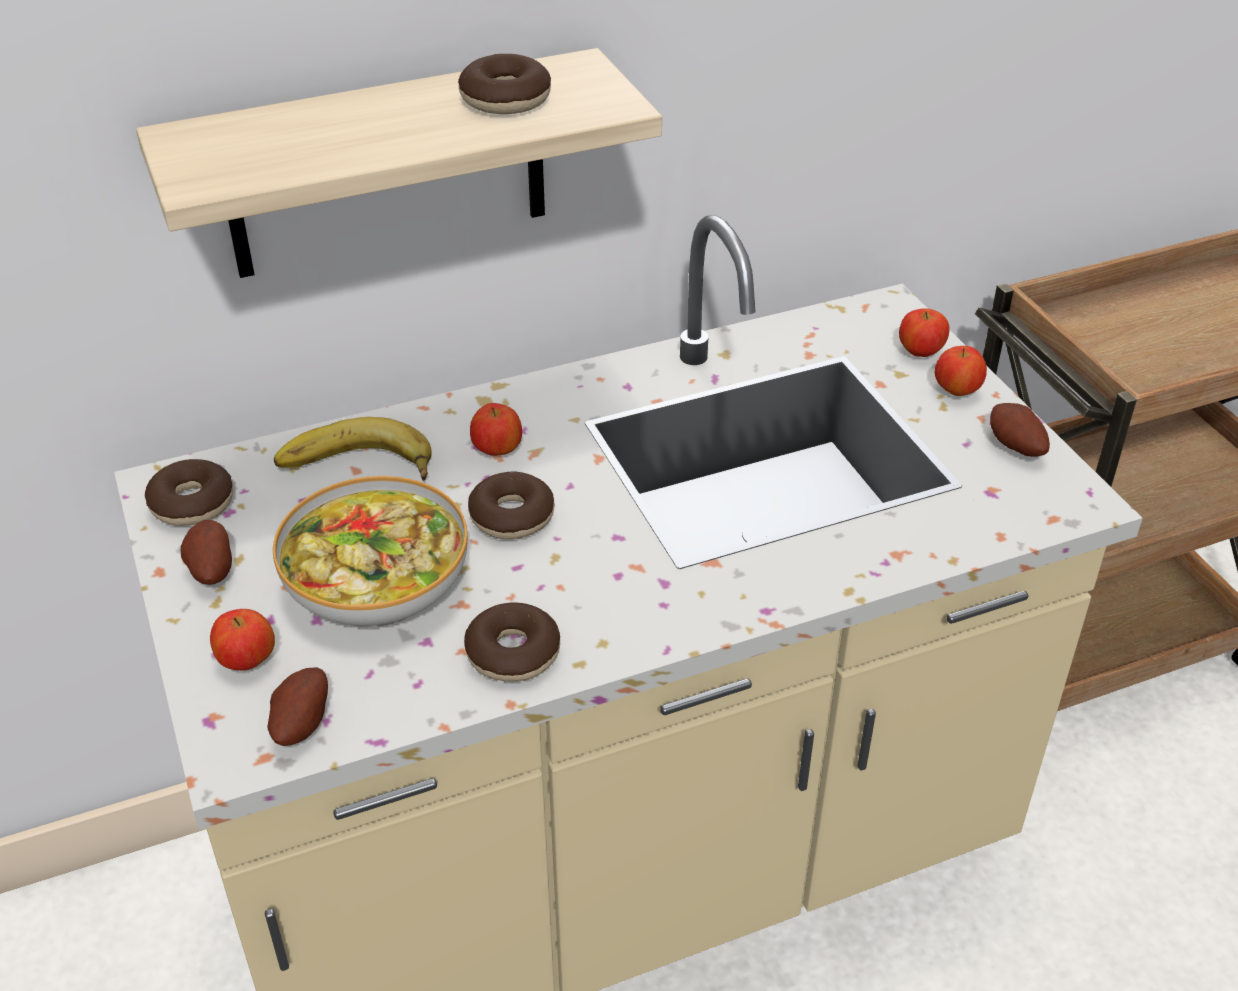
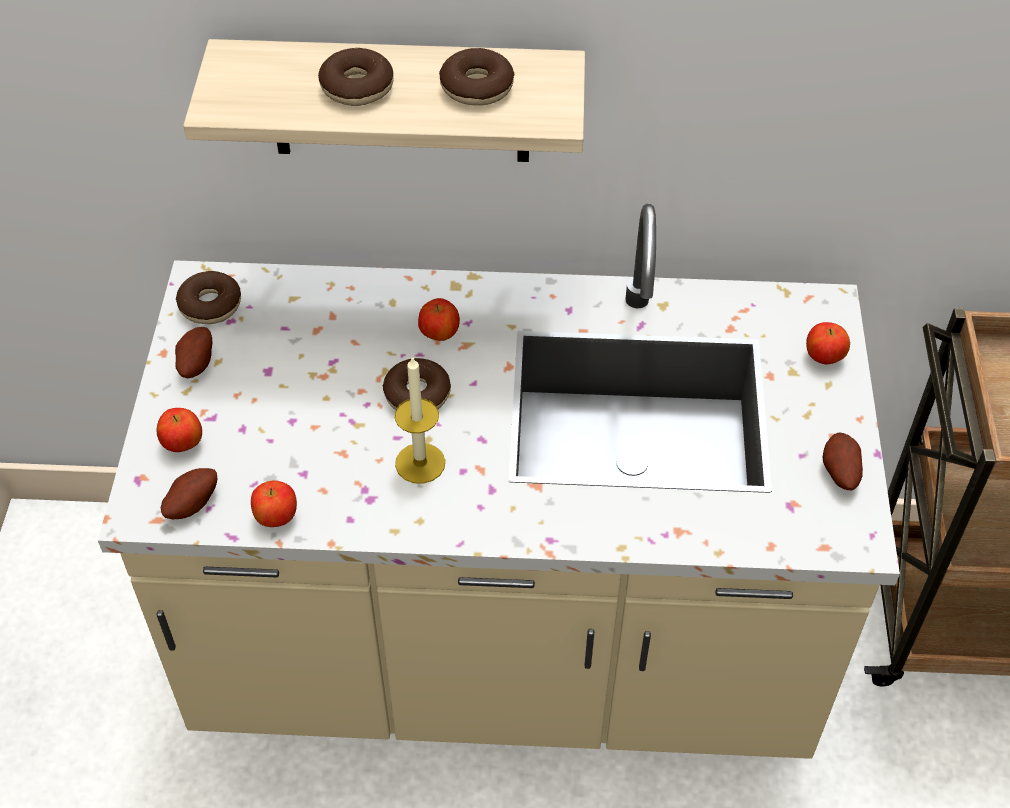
camera: 25 degrees right, 10 degrees up
(356, 469) = (332, 315): banana -> none
(377, 581) = (298, 413): bowl -> none
(513, 653) = (355, 505): donut -> donut (357, 87)
(562, 584) = (420, 463): none -> candle
(956, 391) = (828, 404): apple -> apple (276, 517)

